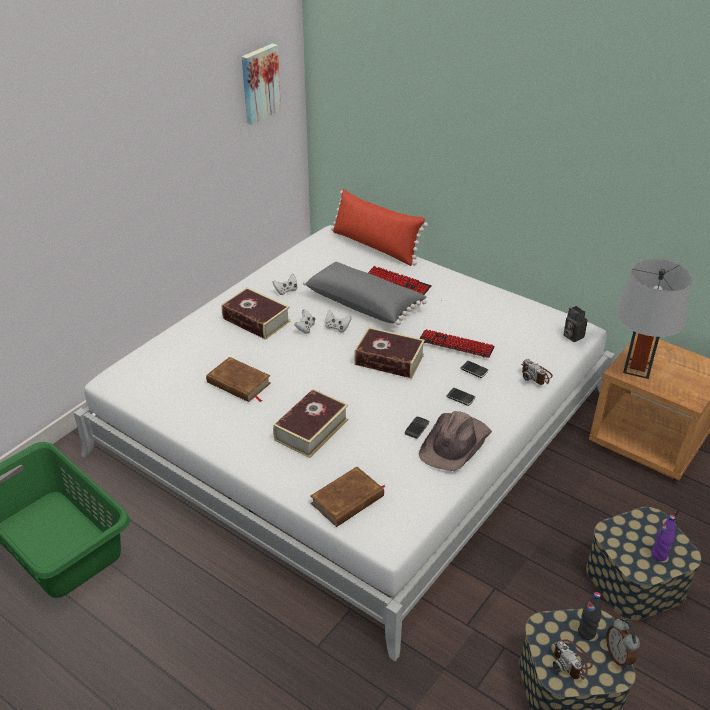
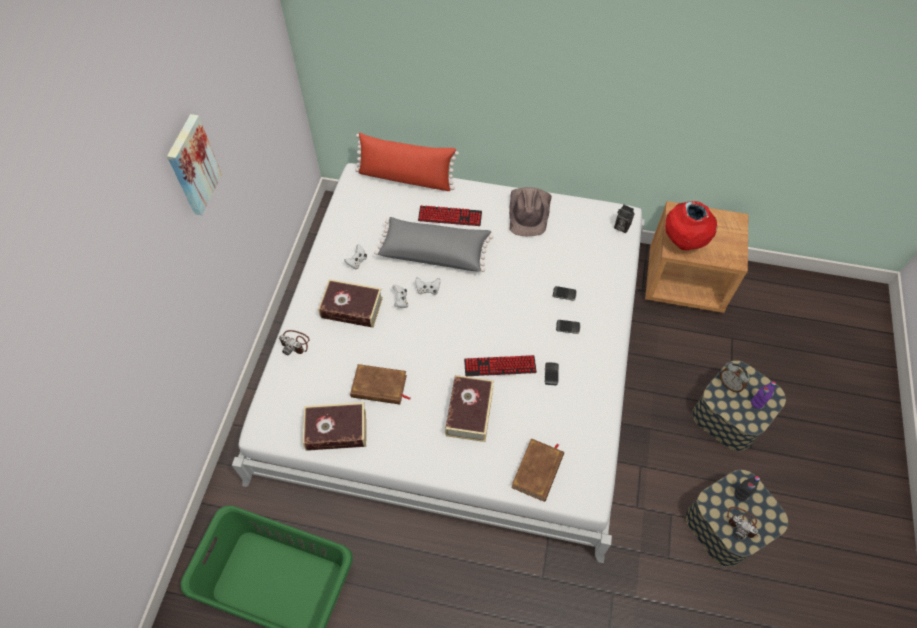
camera: 25 degrees left, 20 degrees up
(259, 83) = (261, 68): picture -> picture (192, 165)
(389, 360) = (491, 309): book -> book (336, 430)
(455, 444) = (588, 377): brown hat -> brown hat (529, 212)
(456, 345) = (536, 272): keyboard -> keyboard (500, 366)
(536, 375) = (614, 280): camera -> camera (295, 343)
(619, 656) = (769, 503): alarm clock -> alarm clock (730, 384)
(637, 368) = (684, 242): grey table lamp -> red vase

